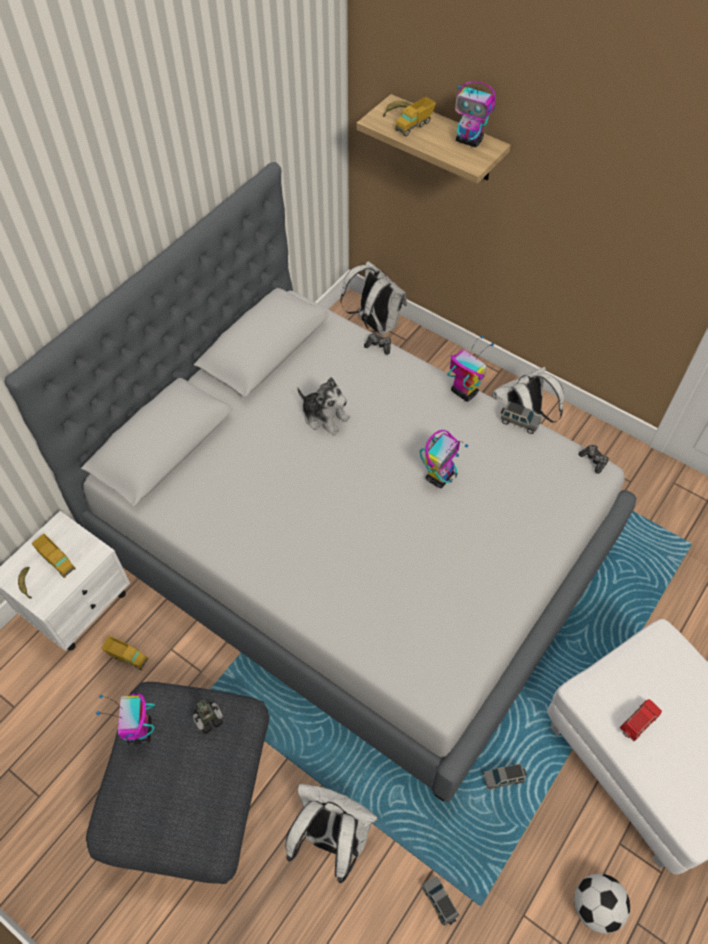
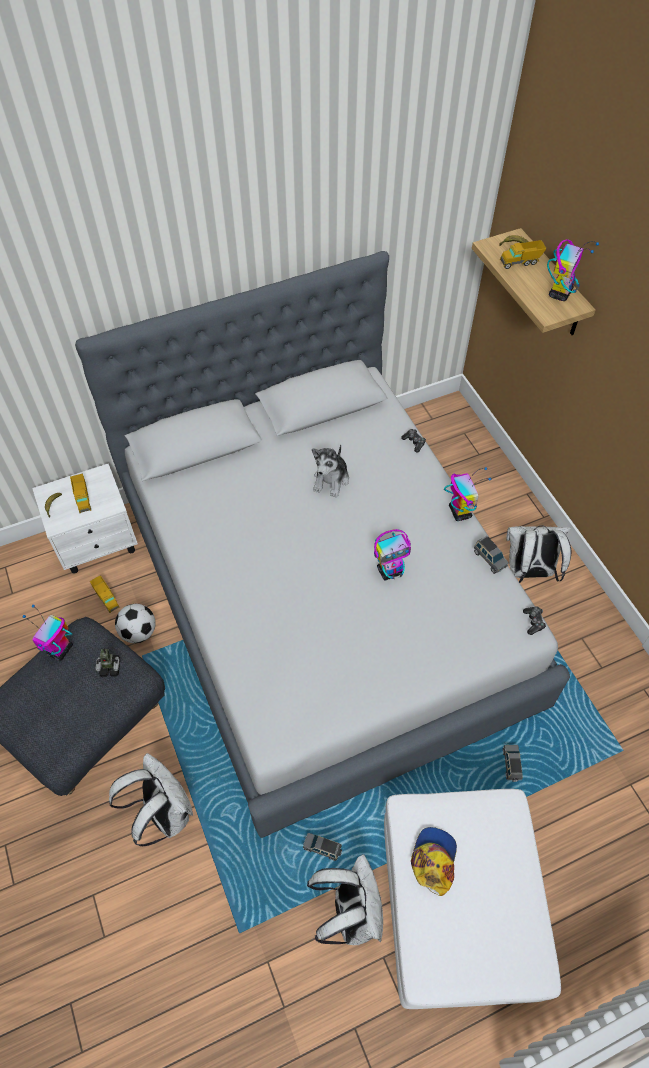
camera: 30 degrees right, 0 degrees up
(325, 416) = (331, 480): plush toy -> plush toy turned 45 degrees clockwise
(375, 324) = (460, 429): white backpack -> white backpack (349, 913)
(440, 902) = (211, 910): grey toy car -> grey toy car (511, 765)
(469, 141) = (560, 293): toy robot -> toy robot turned 120 degrees counterclockwise
(595, 906) = (329, 992): football -> football (139, 632)
(638, 723) = (433, 860): red toy car -> cap

